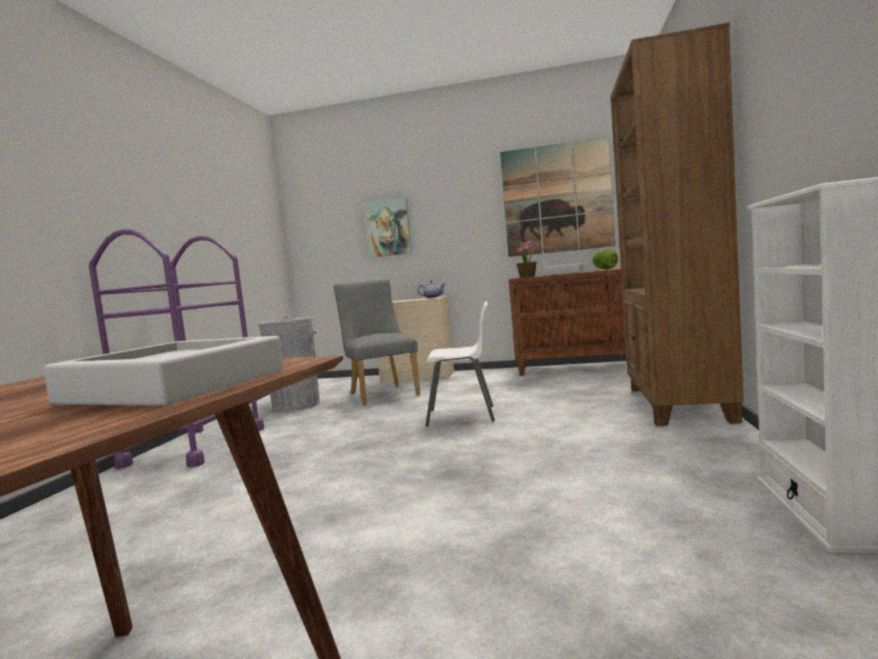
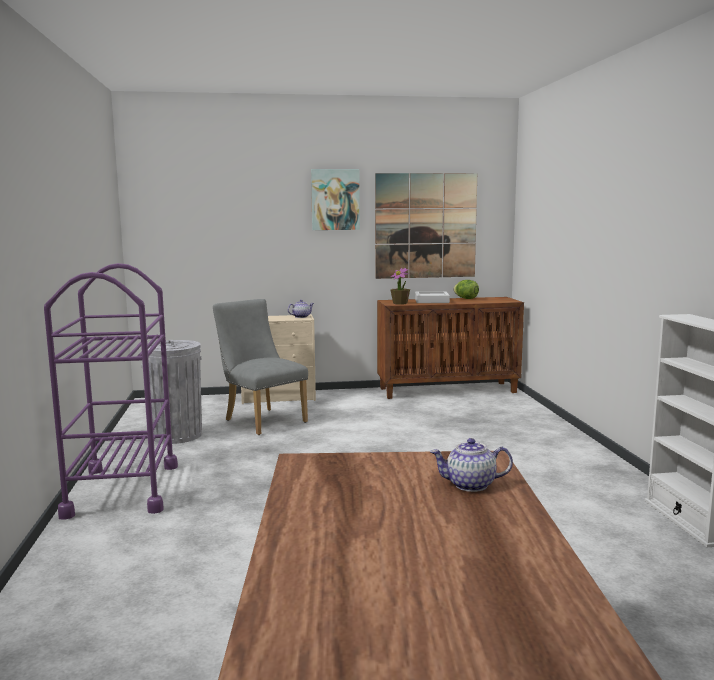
camera: 20 degrees left, 5 degrees up
(175, 386) = (470, 485): grey tray -> teapot
(387, 227) = (250, 237): picture -> picture (335, 199)
(463, 416) = (377, 447): white chair -> none
(677, 404) = (551, 434): brown bookcase -> none

